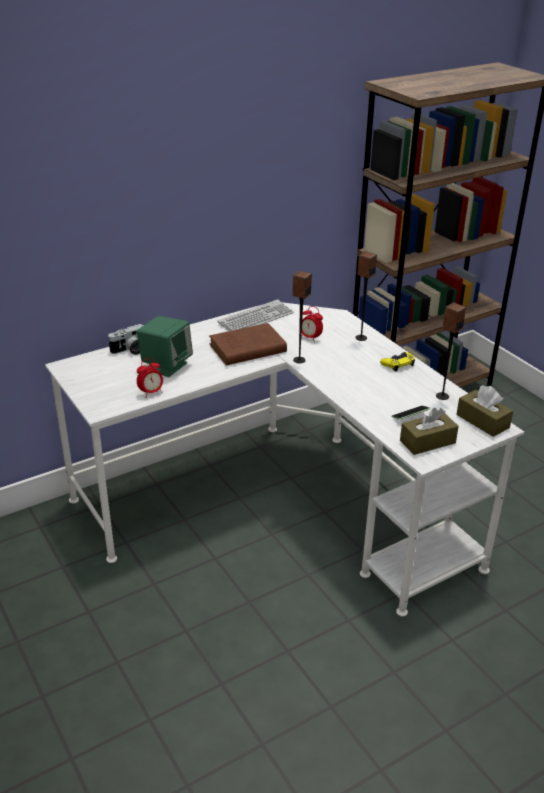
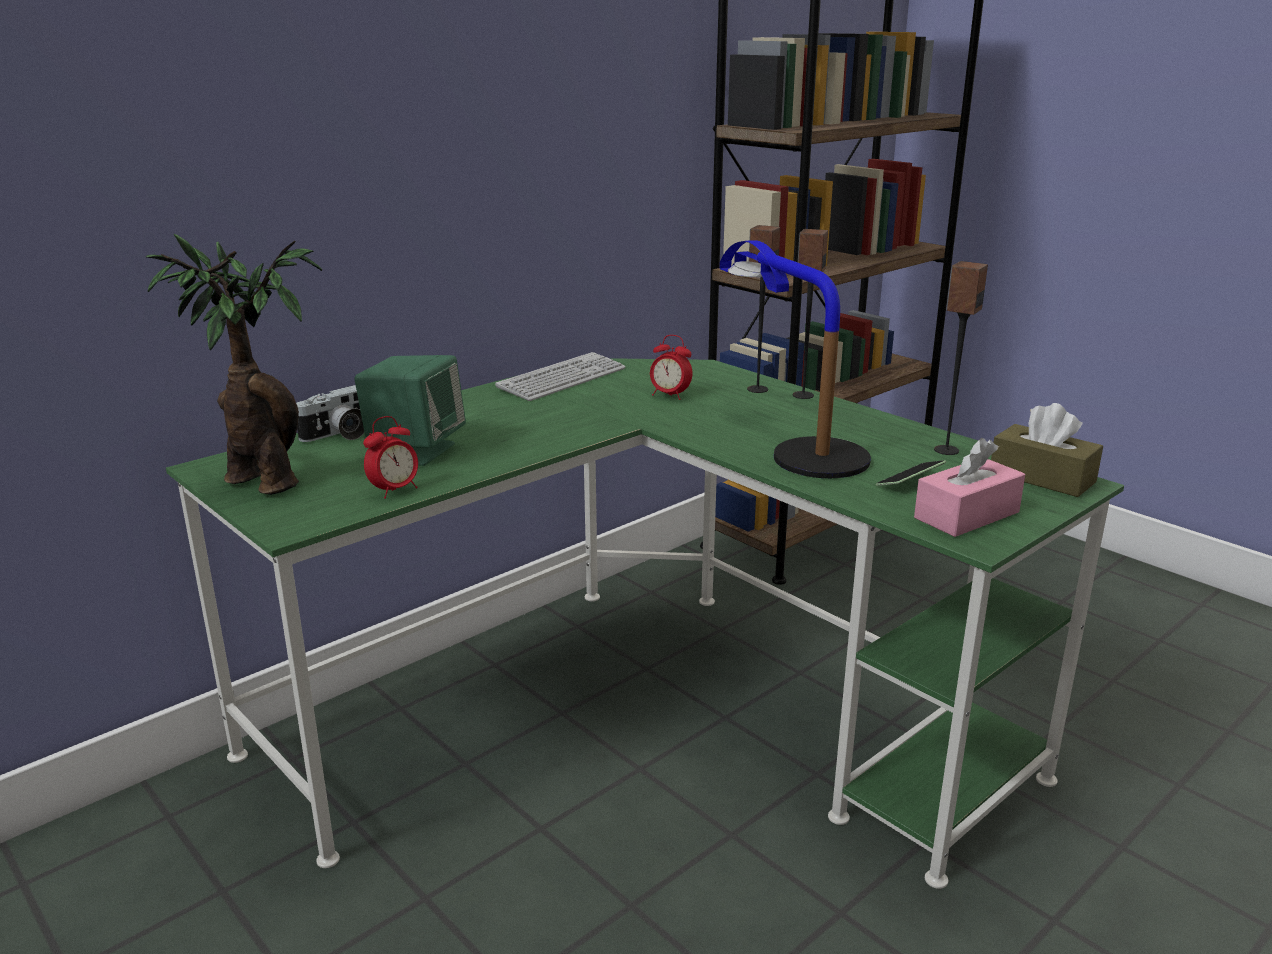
camera: 10 degrees left, 10 degrees down
(88, 378) = (260, 480): none -> potted plant
(245, 349) = (559, 417): brown book -> none
(280, 502) = (639, 711): white desk -> green desk
(299, 360) = (663, 424): speaker -> speaker (802, 395)
(363, 380) = (793, 441): none -> table lamp
(398, 364) = (841, 416): yellow game controller -> none
(427, 442) = (966, 515): brown tissue box -> pink tissue box

